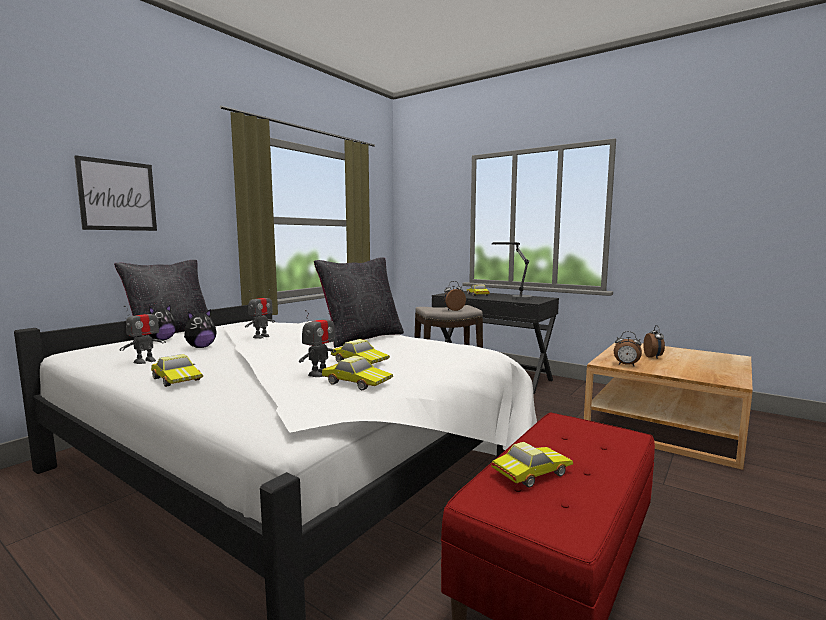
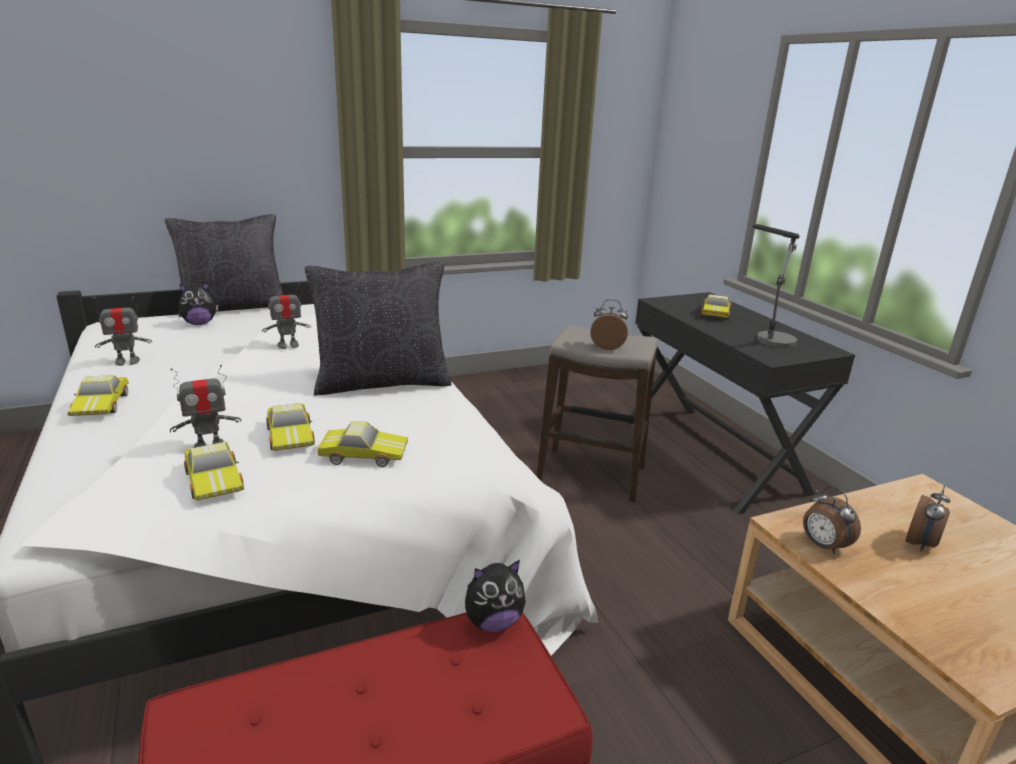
camera: 30 degrees right, 15 degrees up
(118, 195) = (178, 127): picture -> none
(200, 347) = (209, 348): plush toy -> plush toy (493, 622)
(530, 472) = (303, 701): toy car -> toy car (363, 454)

